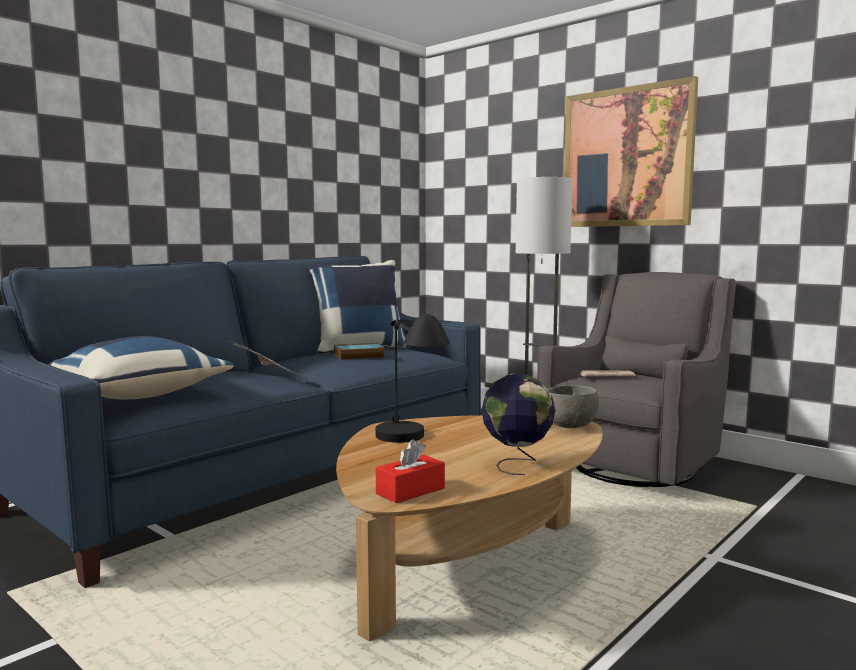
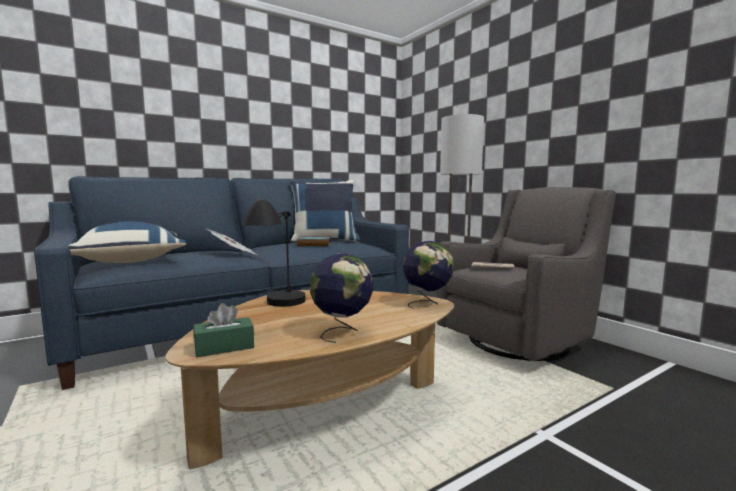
camera: 15 degrees right, 0 degrees up
(410, 491) = (224, 347): red tissue box -> green tissue box
(570, 426) = (427, 304): grey bowl -> globe
(626, 157) = (531, 98): picture -> none

